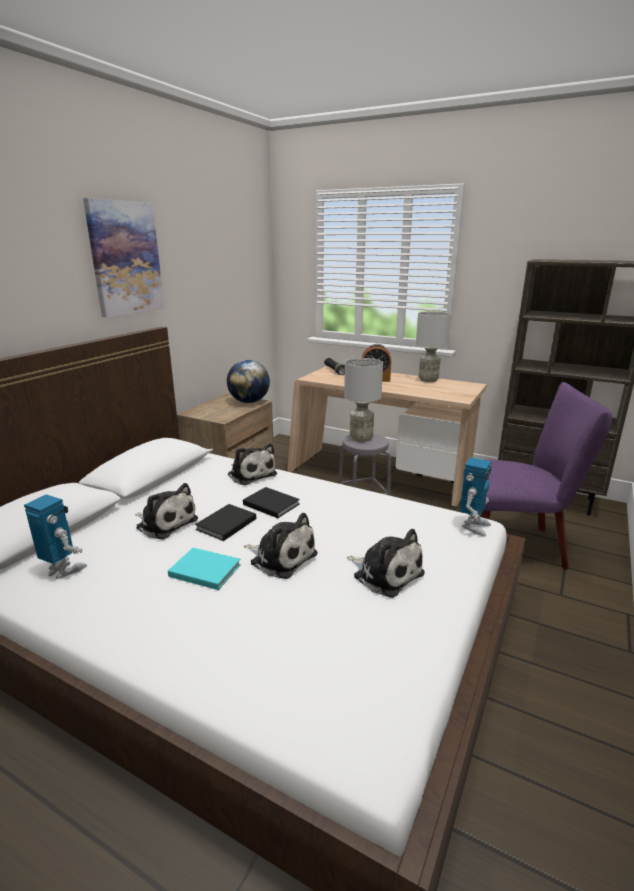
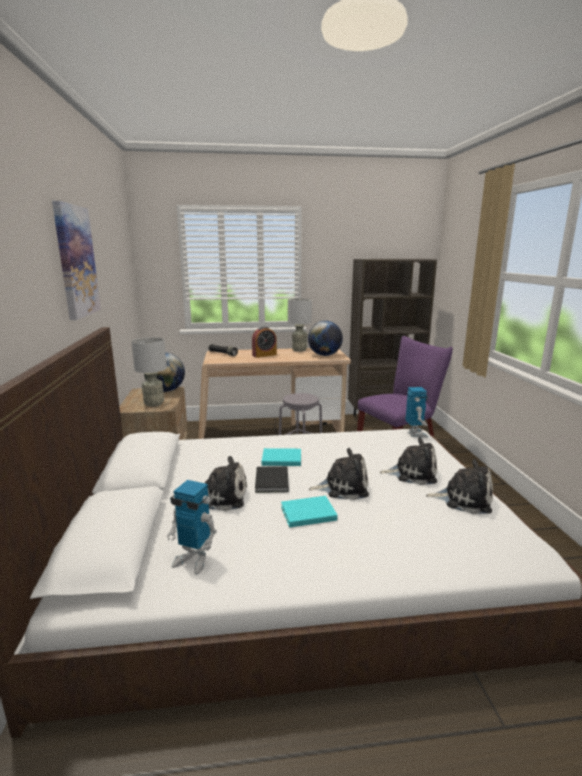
camera: 35 degrees left, 5 degrees down
(63, 570) = (193, 560): toy robot -> toy robot turned 150 degrees counterclockwise
(251, 474) = (232, 444): plush toy -> plush toy (463, 499)
(271, 503) = (280, 458): black book -> turquoise book
(360, 438) = (295, 397): grey table lamp -> grey table lamp (153, 404)
(446, 392) = (324, 355): none -> globe

